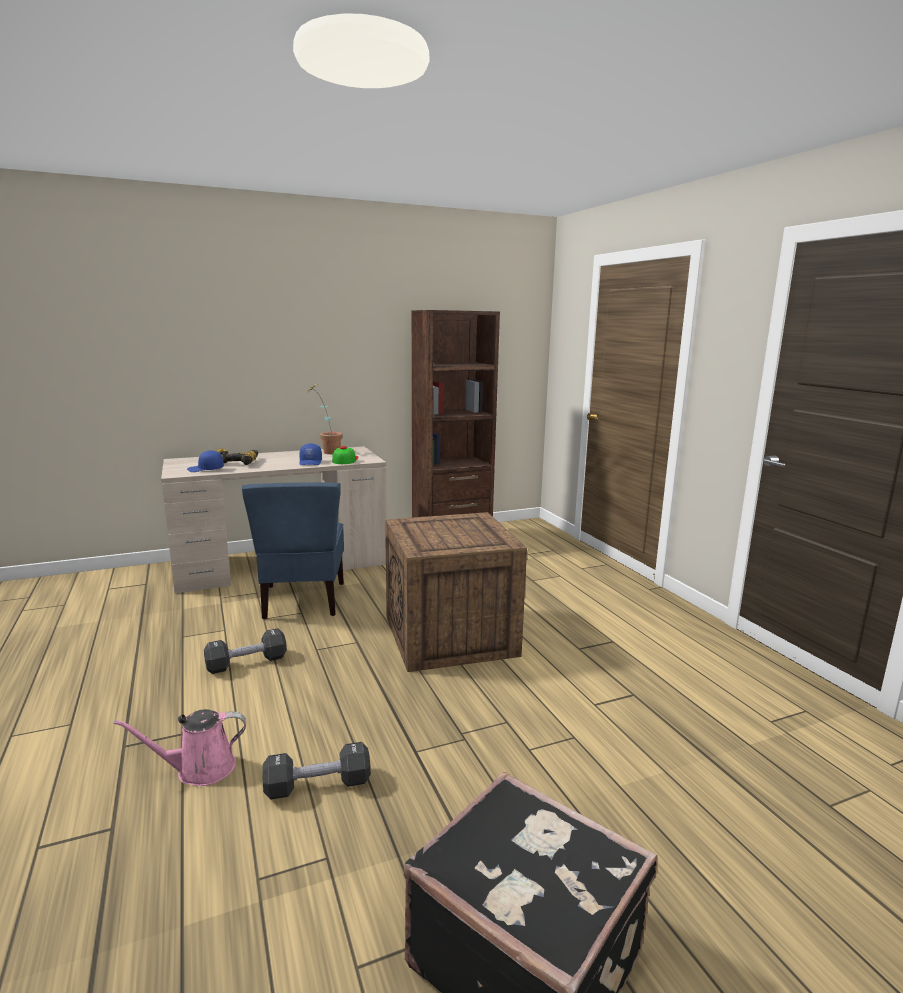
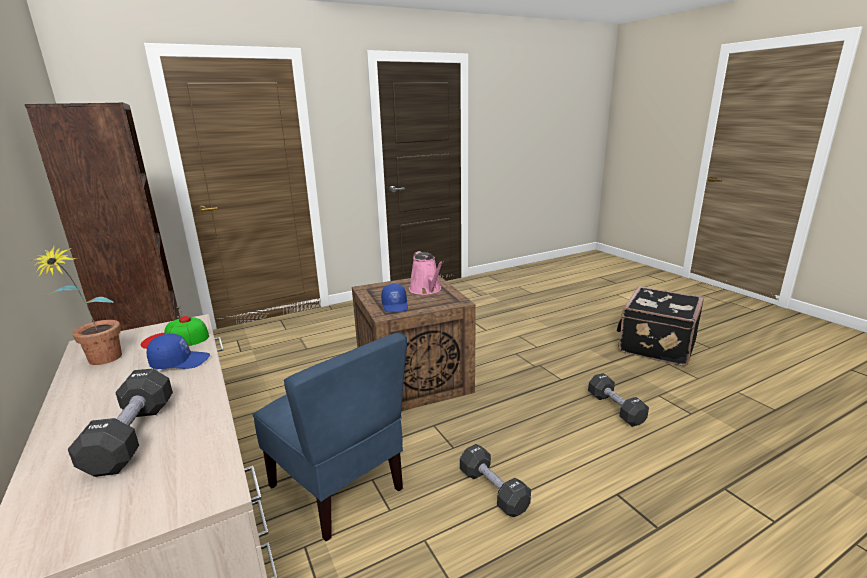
camera: 95 degrees left, 5 degrees up
(200, 769) = (643, 466): pink watering can -> pink watering can (426, 290)
(205, 469) = (186, 459): blue cap -> blue cap (395, 305)
(237, 462) = (132, 436): power drill -> black dumbbell
(303, 600) = (338, 486): blue chair -> blue chair turned 60 degrees clockwise

